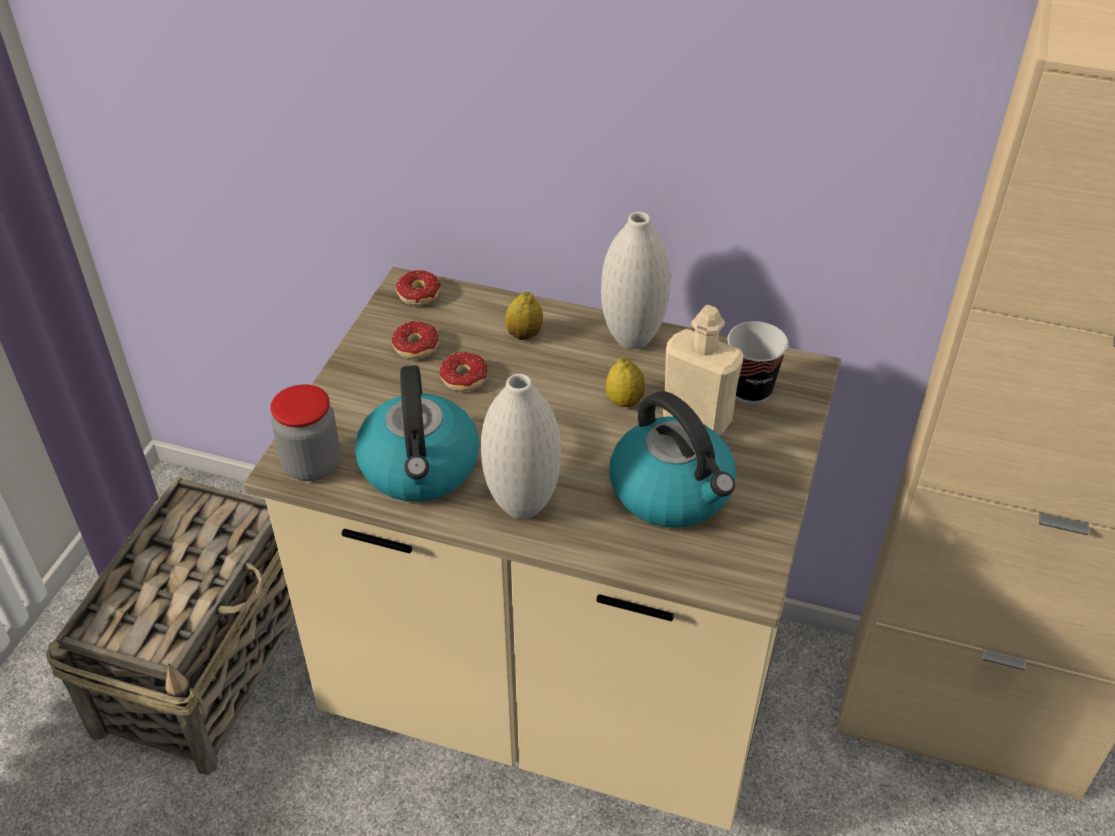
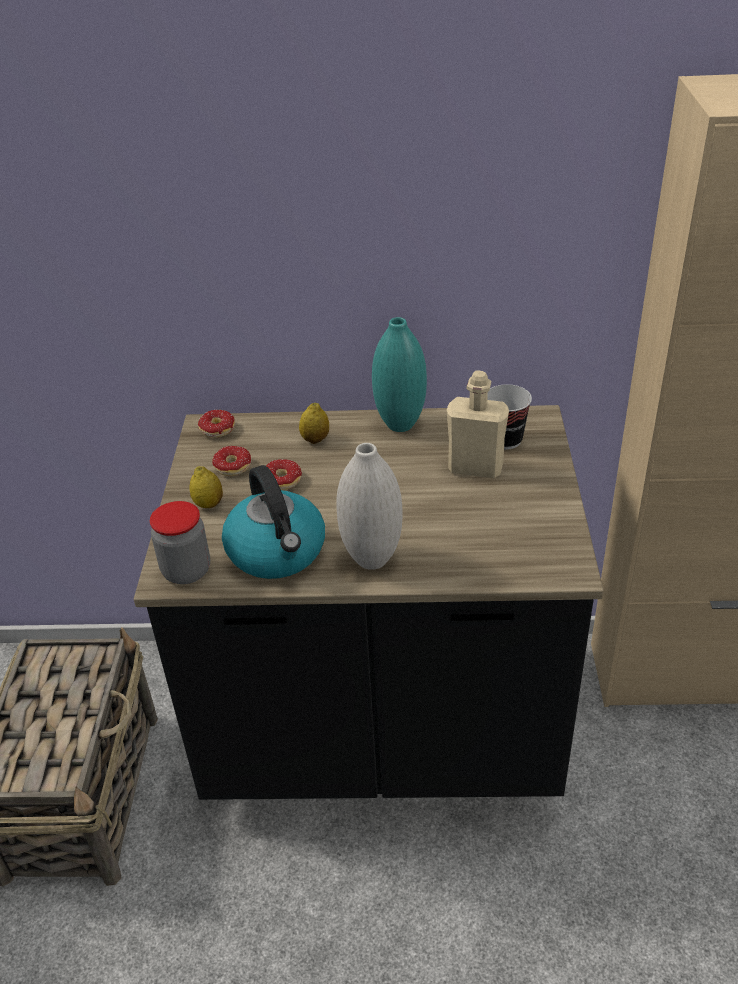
camera: 15 degrees left, 5 degrees down
(557, 688) = (382, 732): beige counter -> black counter
(624, 401) = (415, 468): lemon -> lemon (208, 504)
(632, 339) = (400, 424): white vase -> turquoise vase
(673, 492) = (483, 522): kettle -> none

